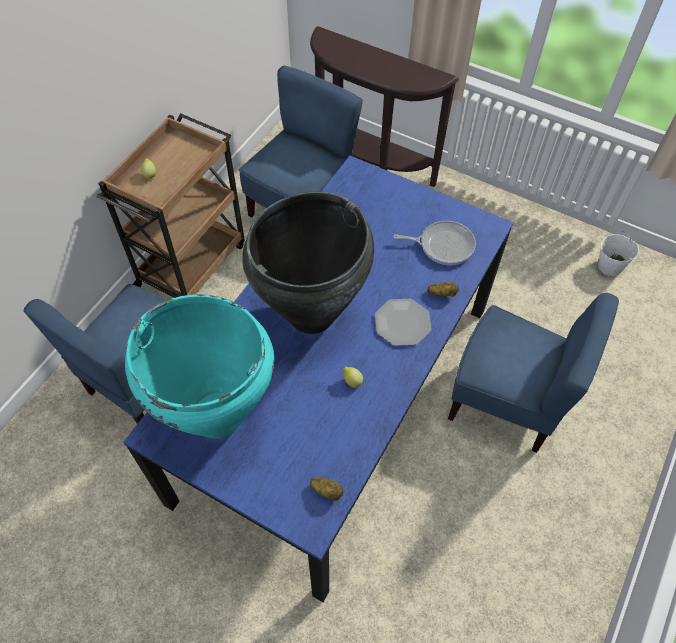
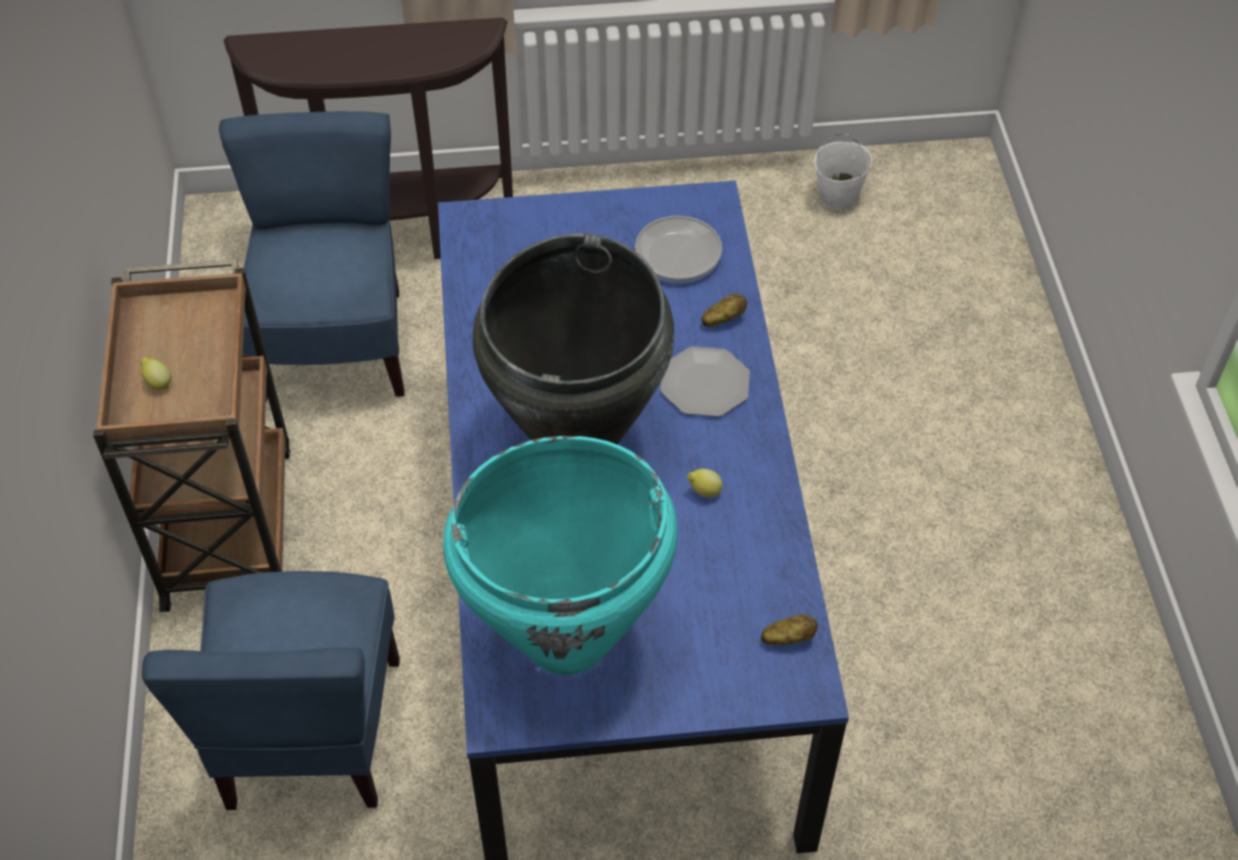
camera: 35 degrees left, 5 degrees down
(506, 401) = (844, 448): blue chair -> none

